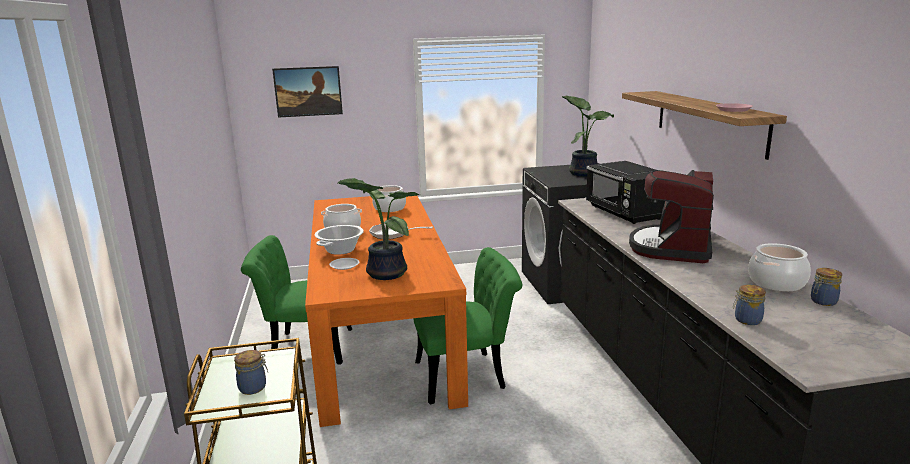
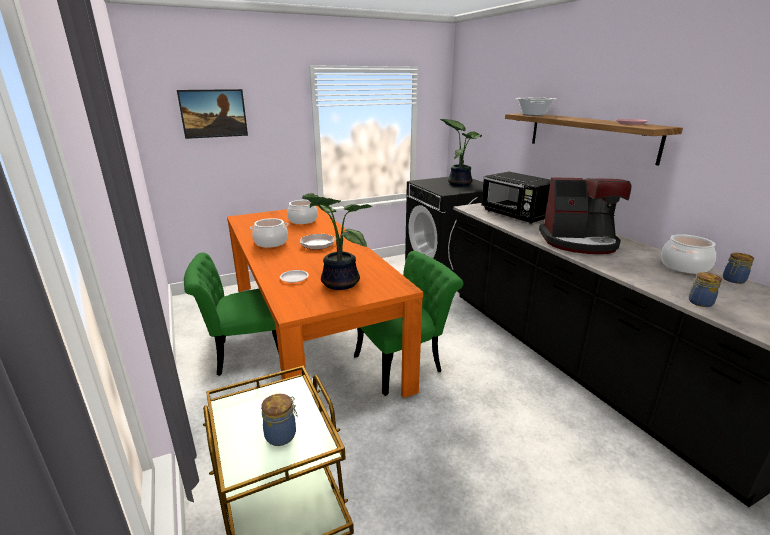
camera: 15 degrees left, 5 degrees up
(341, 250) = (281, 263): cooking pot -> cooking pot (534, 114)
(672, 248) = (579, 242): coffee machine -> coffee machine turned 90 degrees counterclockwise

